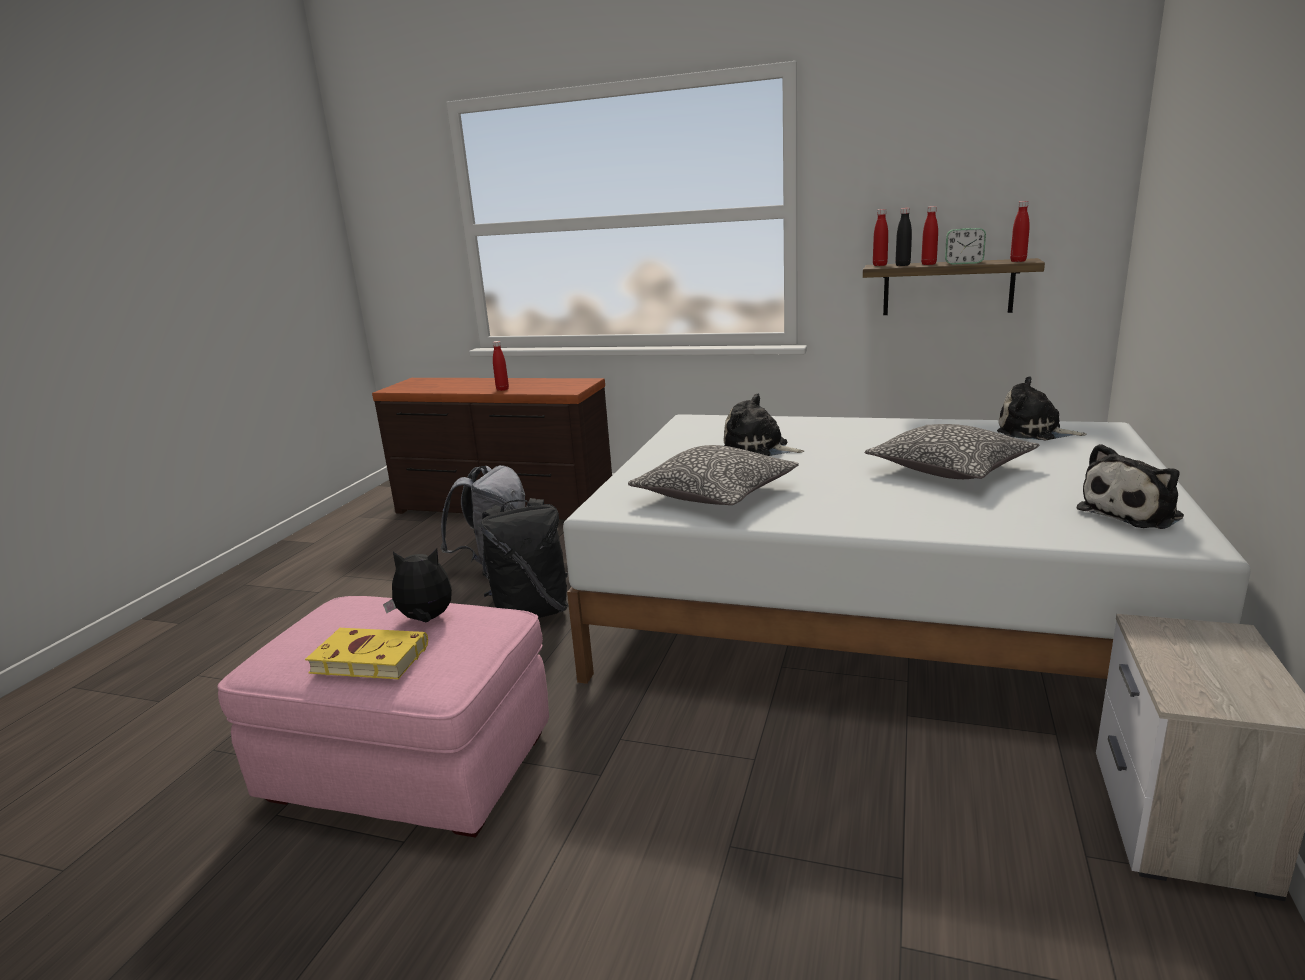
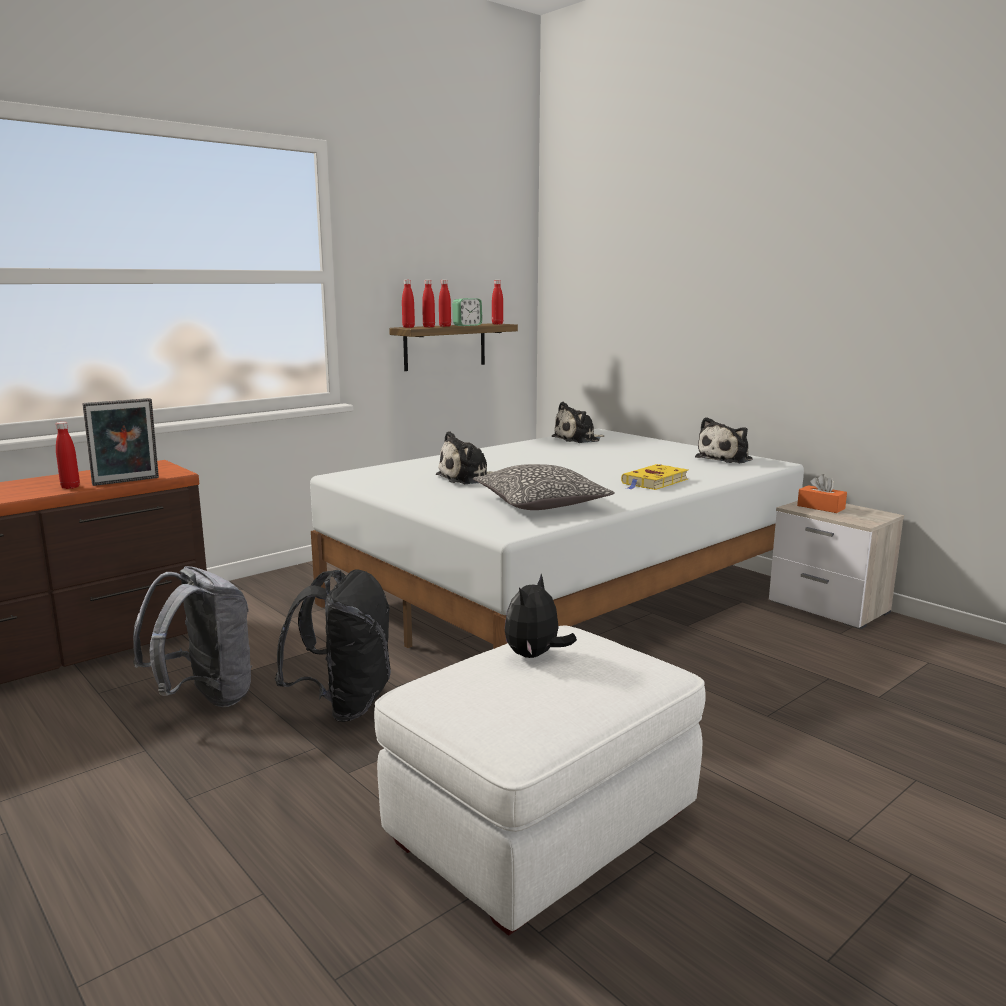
camera: 60 degrees left, 5 degrees down
(366, 659) = (587, 689): yellow book -> yellow book (654, 482)
(408, 766) = (540, 828): pink ottoman -> white ottoman
(531, 392) = (126, 482): none -> picture frame
(902, 265) = (429, 327): black bottle -> red bottle
(950, 468) = (604, 462): pillow -> none
(1133, 513) = (726, 459): plush toy -> plush toy turned 45 degrees clockwise
(1195, 645) = (821, 507): none -> orange tissue box

